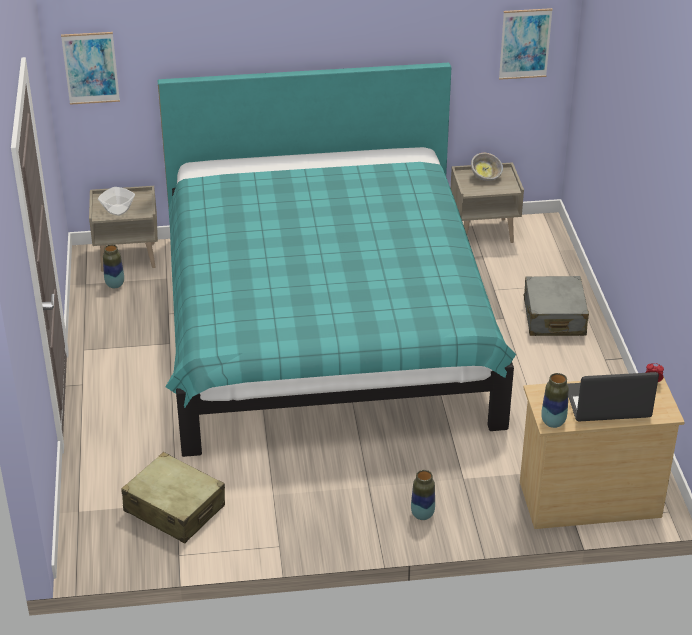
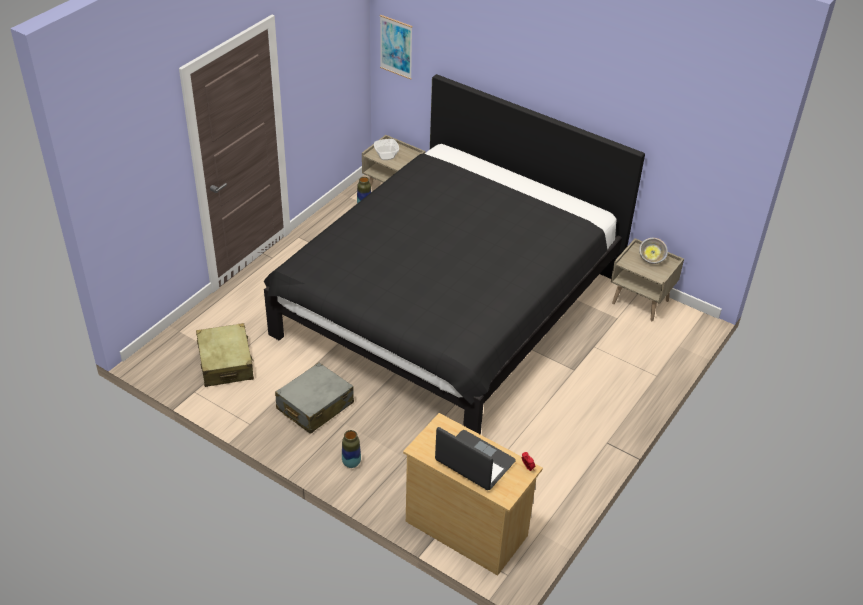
camera: 40 degrees right, 5 degrees up
(324, 328) = (448, 306): turquoise bed -> black bed
(525, 44) = (710, 164): picture -> none
(553, 422) = (421, 449): vase -> none
(554, 317) = (610, 391): grey suitcase -> grey suitcase (315, 406)

